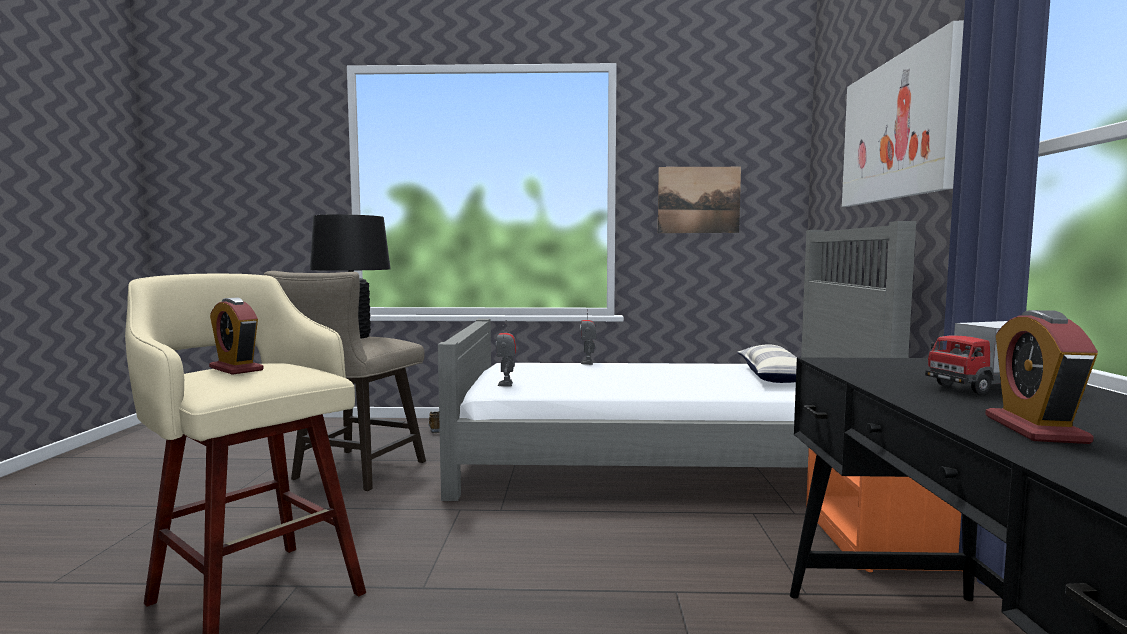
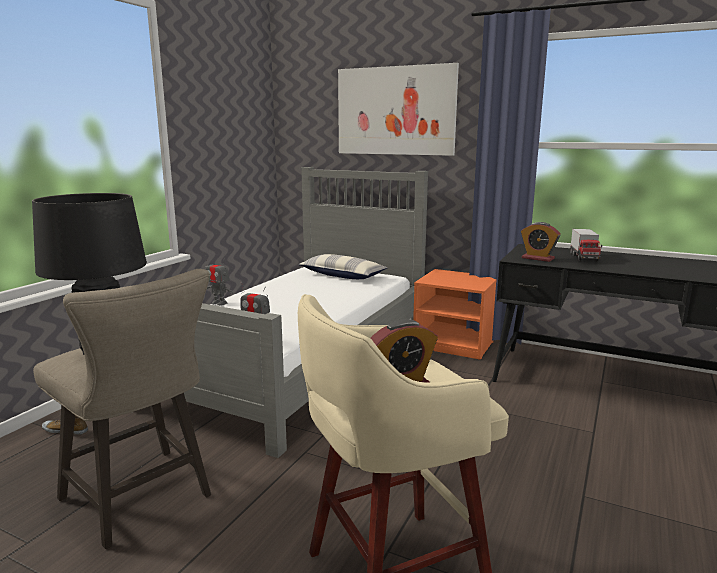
camera: 65 degrees left, 10 degrees up
(698, 200) = (221, 142): picture -> none
(1034, 429) = (650, 269): alarm clock -> alarm clock (538, 258)

